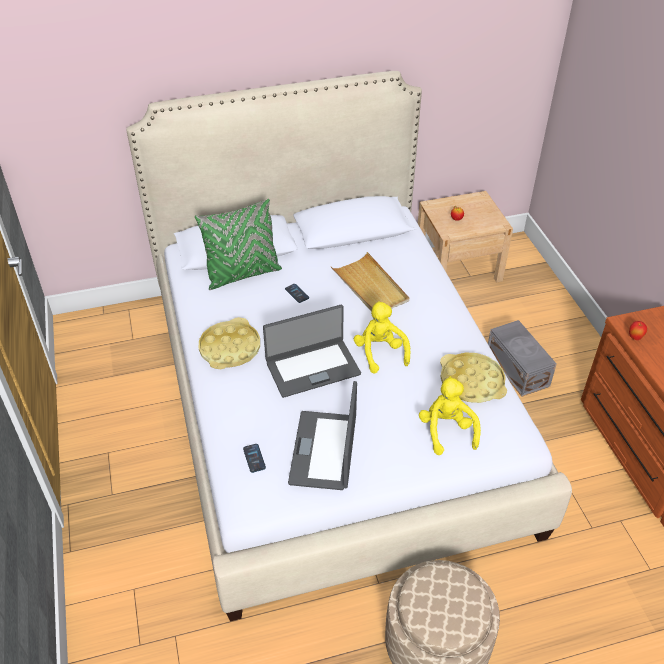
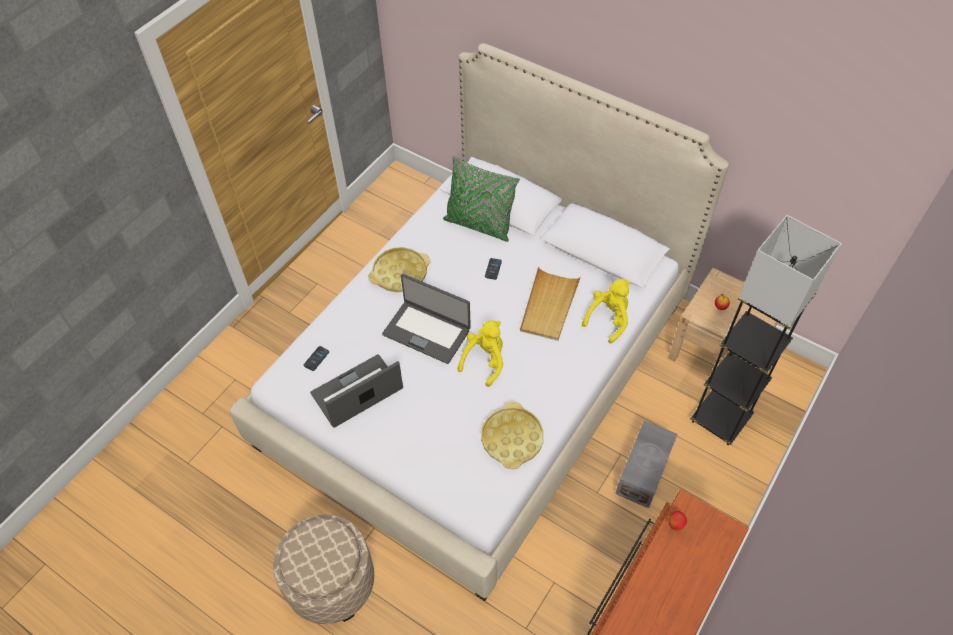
camera: 50 degrees right, 10 degrees up
(447, 430) = (446, 454): yellow plush toy -> yellow plush toy (608, 319)
(513, 303) = (720, 419): none -> grey floor lamp

